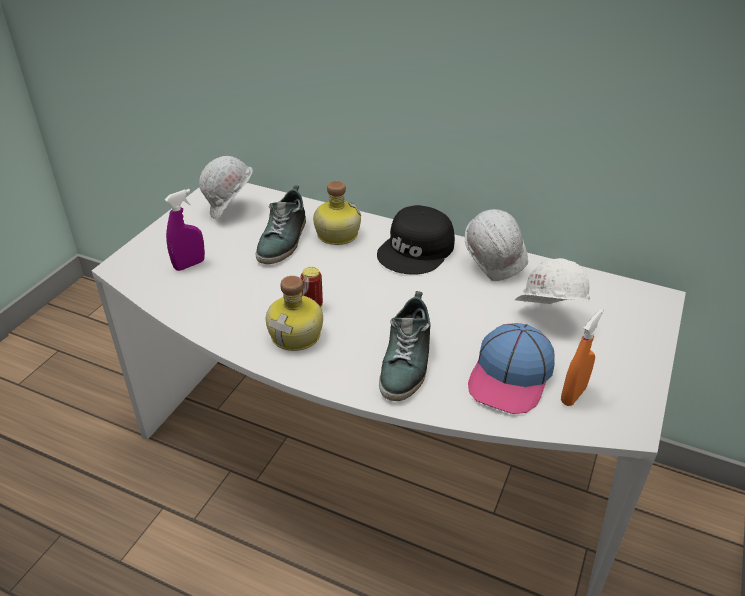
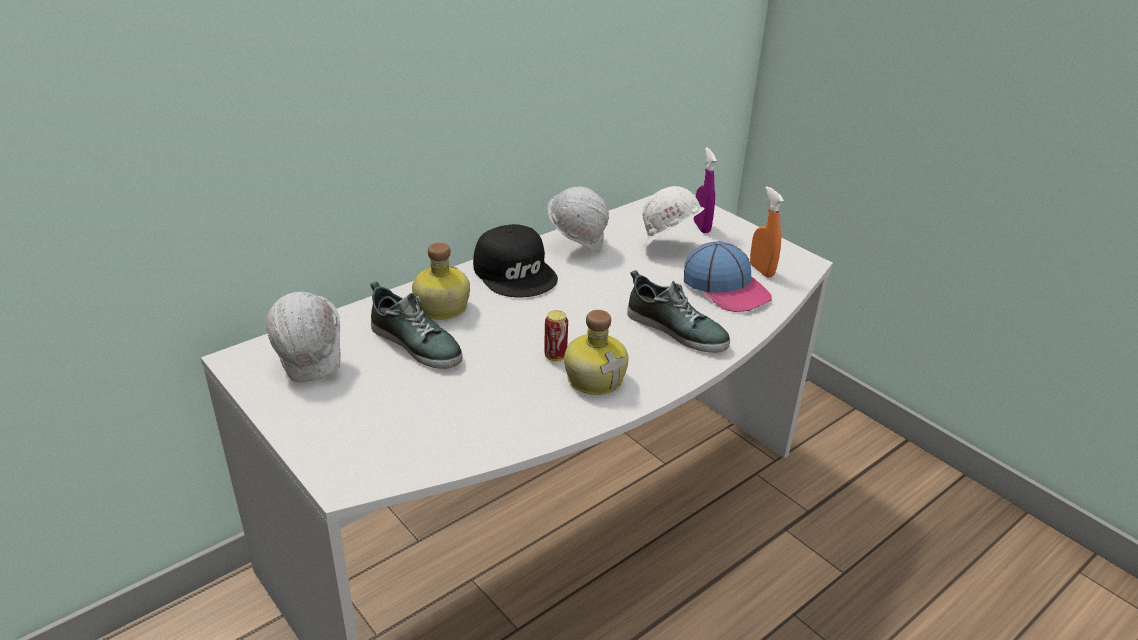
camera: 65 degrees left, 5 degrees down
(189, 265) = (399, 422): purple spray bottle -> purple spray bottle (701, 227)

